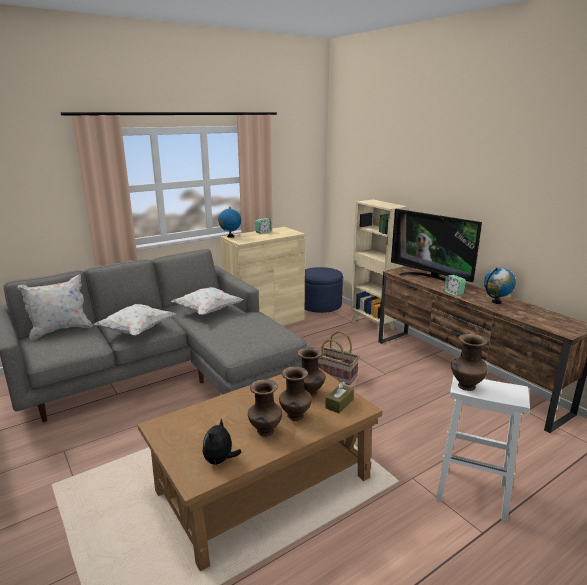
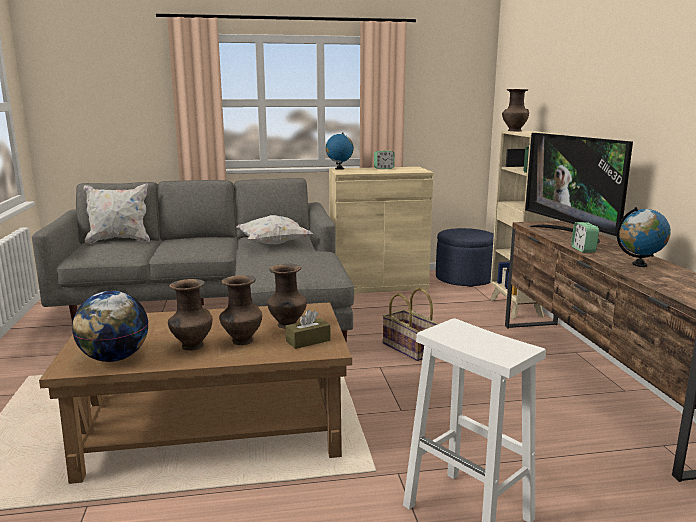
camera: 25 degrees right, 5 degrees down
(136, 331) = (183, 249): white pillow -> none
(220, 461) = (114, 358): plush toy -> globe
(465, 386) = (446, 332): brown vase -> brown vase (513, 131)

